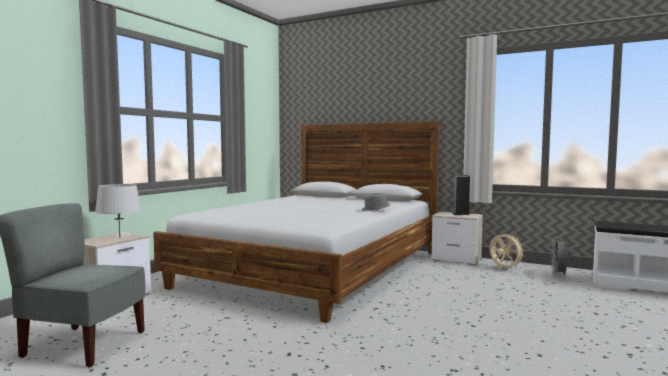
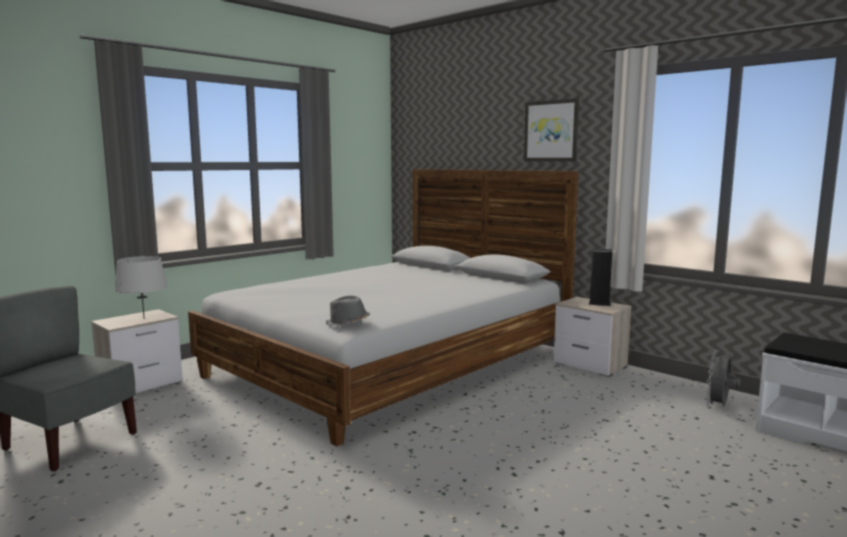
camera: 15 degrees right, 5 degrees up
(376, 210) = (454, 298): grey hat -> grey hat (347, 323)
(416, 94) = (551, 131): none -> picture
(505, 268) = (646, 387): beige fan -> none

